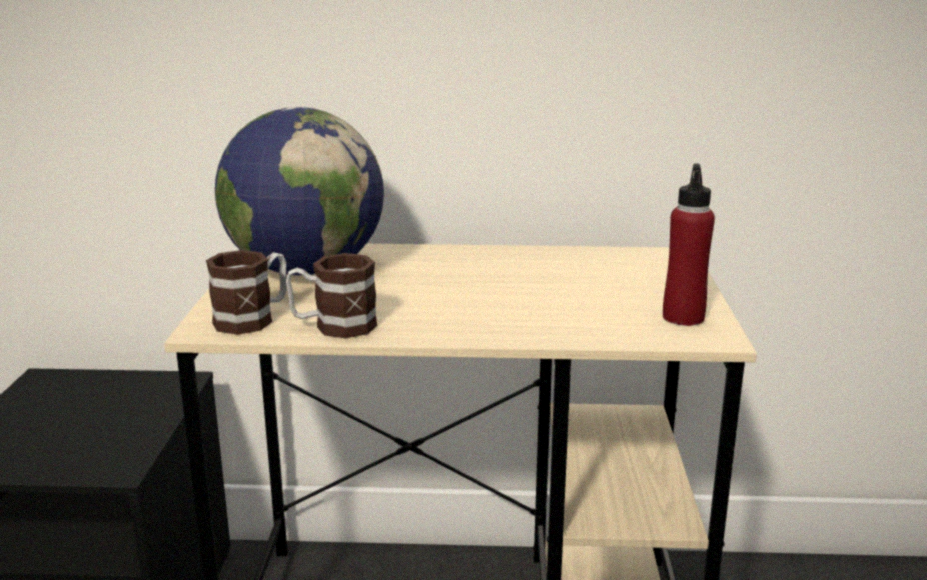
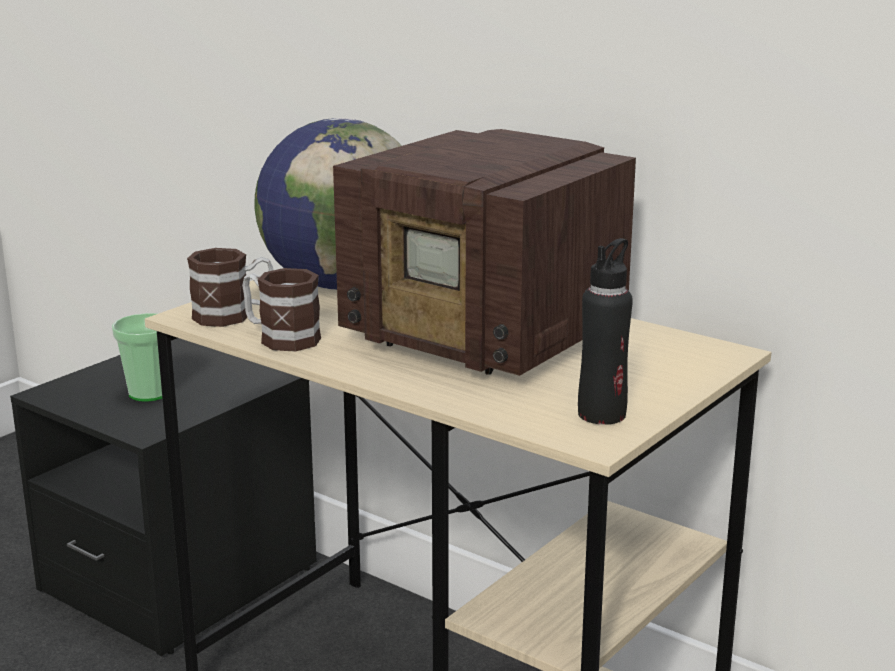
camera: 35 degrees right, 0 degrees up
(73, 432) = (149, 393): none -> cup
(499, 283) = (487, 337): none -> radio
(683, 317) = (602, 414): red bottle -> black bottle

